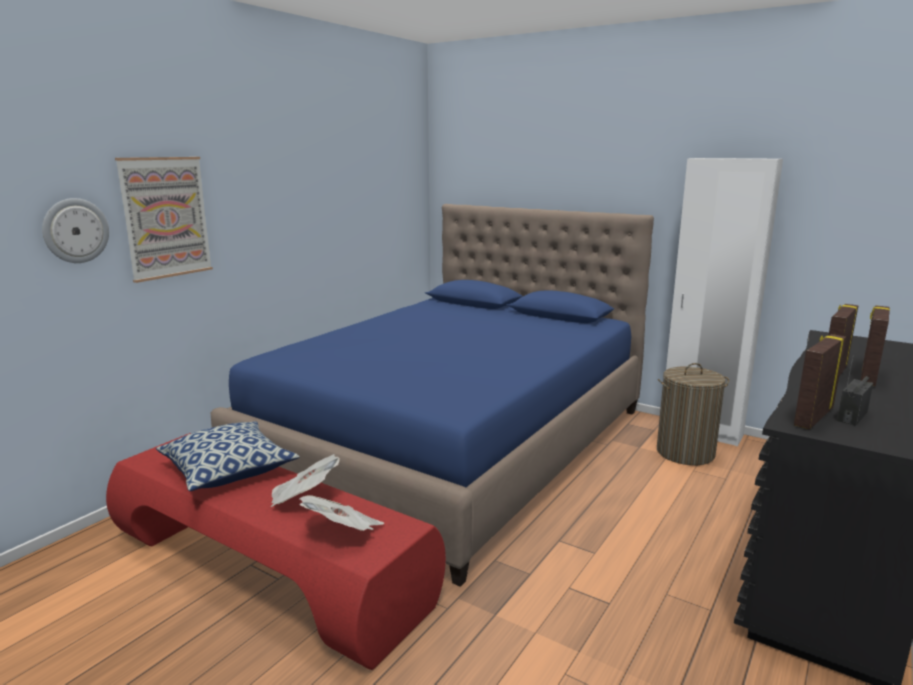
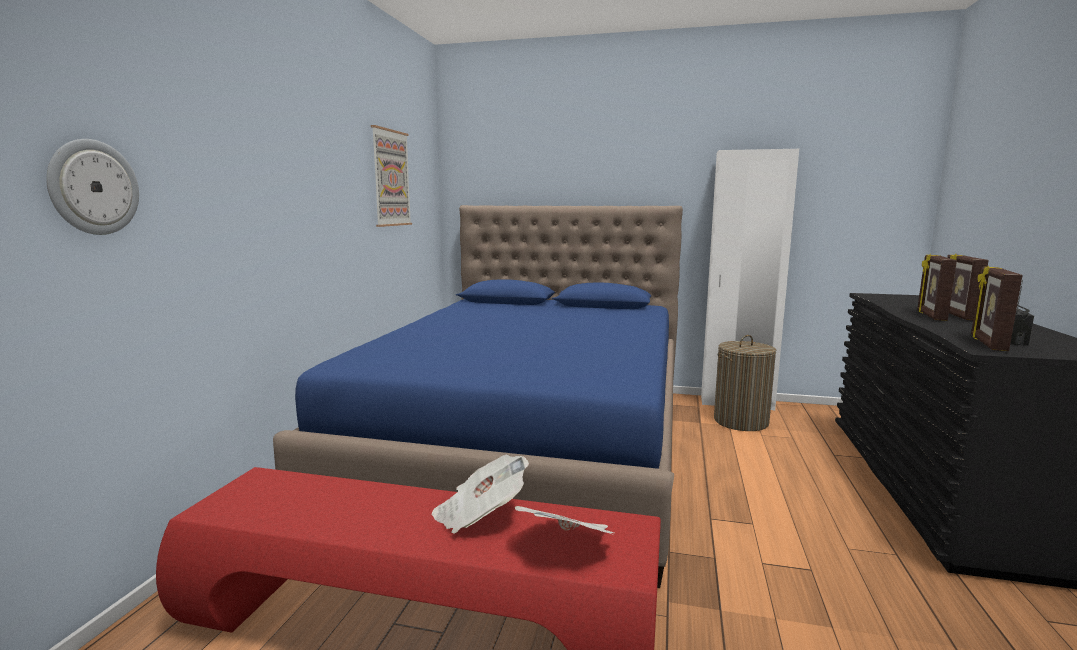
camera: 20 degrees left, 5 degrees down
(165, 217) = (206, 186): picture -> picture (391, 178)
(228, 470) = (350, 502): pillow -> none

